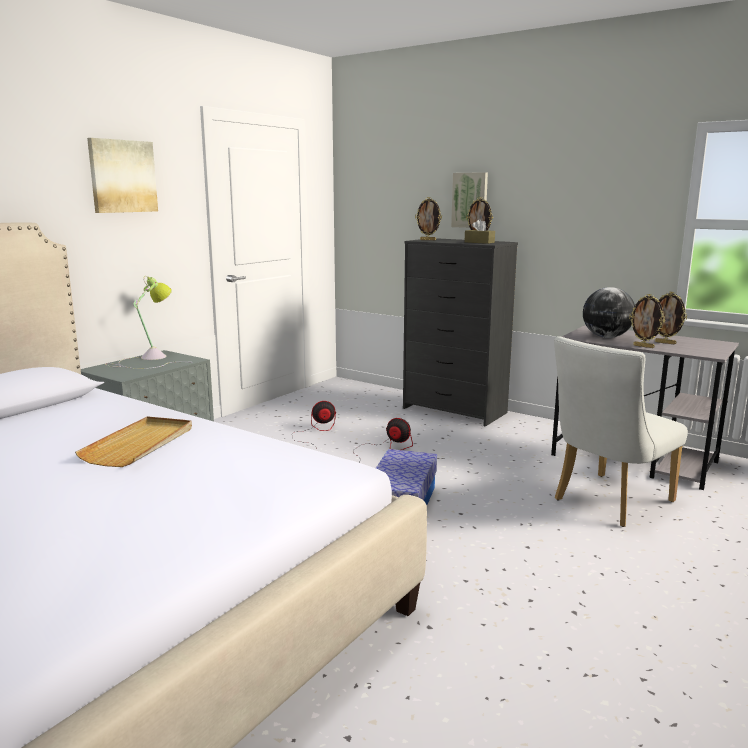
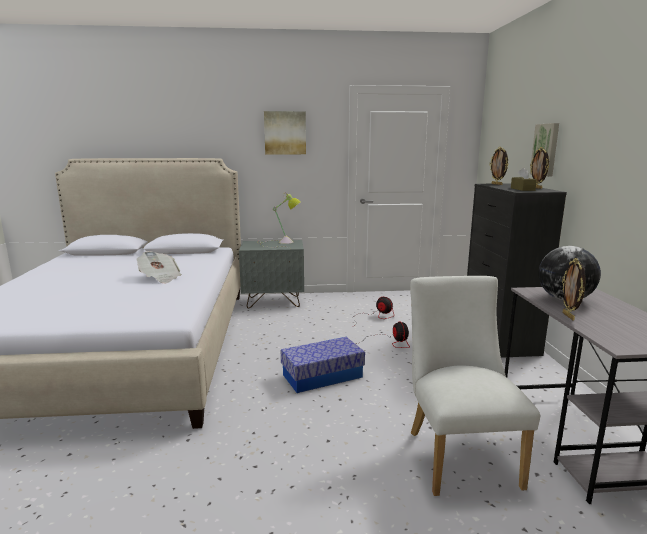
camera: 50 degrees right, 0 degrees up
(140, 444) = (160, 278): beige tray -> newspaper
(607, 502) = (458, 453): white chair -> white chair turned 75 degrees clockwise
(665, 343) = (611, 321): picture frame -> none

